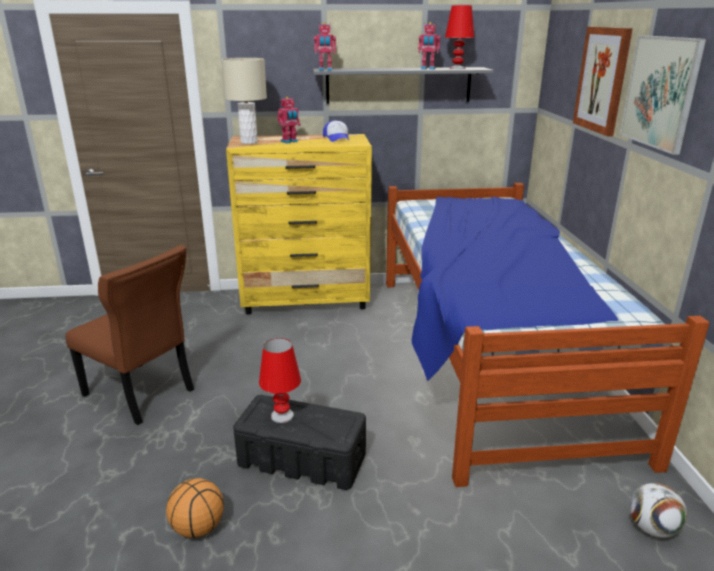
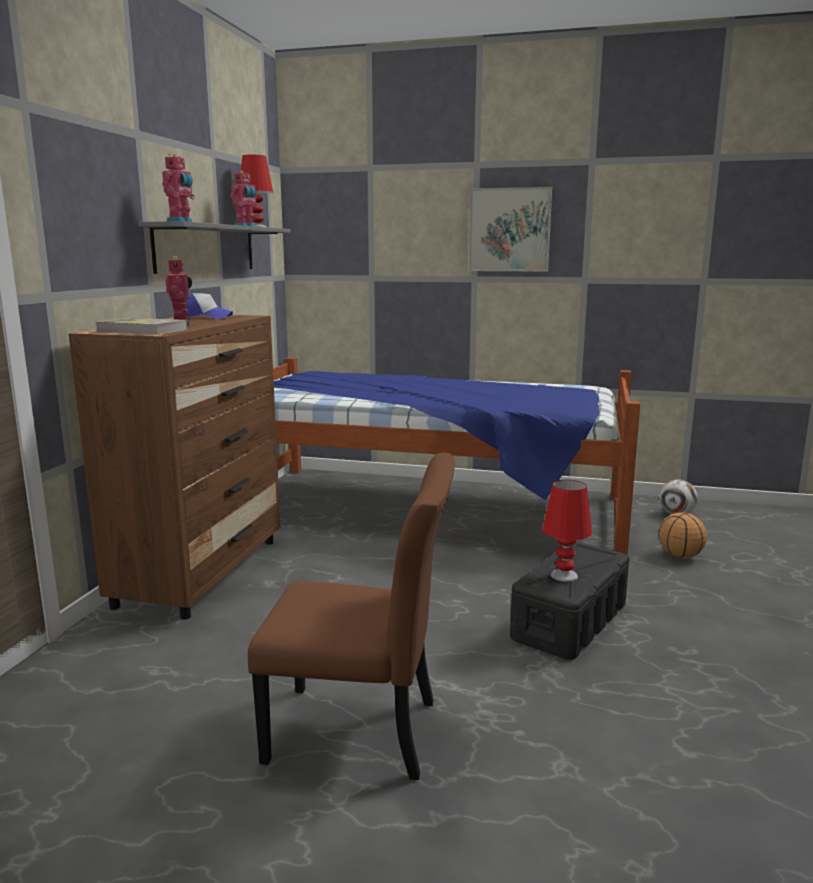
camera: 70 degrees left, 10 degrees down
(141, 394) = (360, 732): brown chair -> brown chair turned 45 degrees clockwise
(198, 528) = (676, 696): basketball -> basketball (681, 556)
(249, 142) = (142, 331): beige table lamp -> book
(306, 300) = (202, 571): yellow dresser -> brown dresser
(602, 80) = (416, 230): picture -> none

